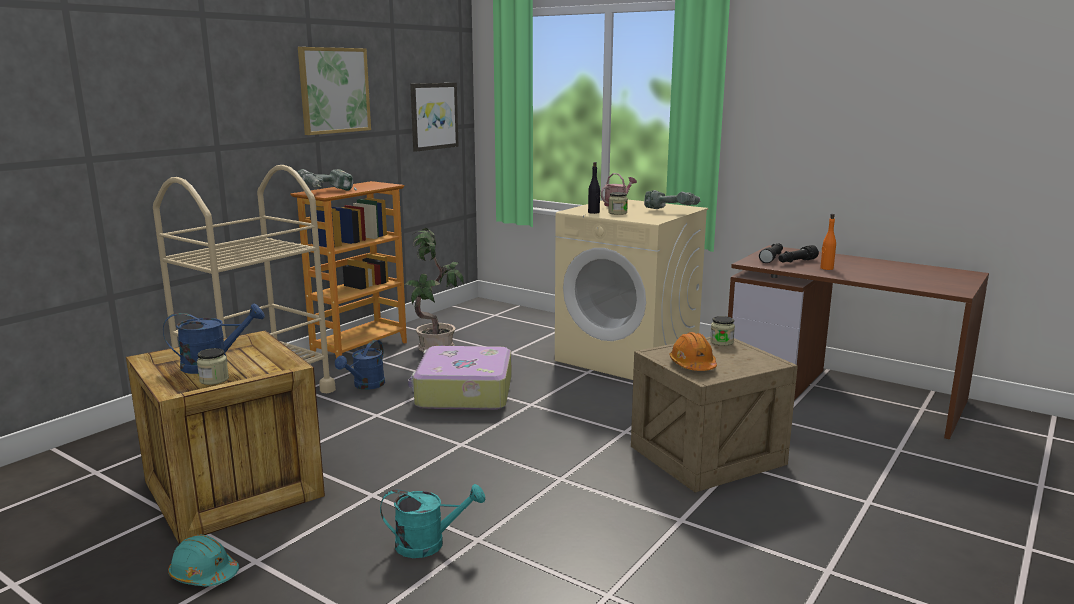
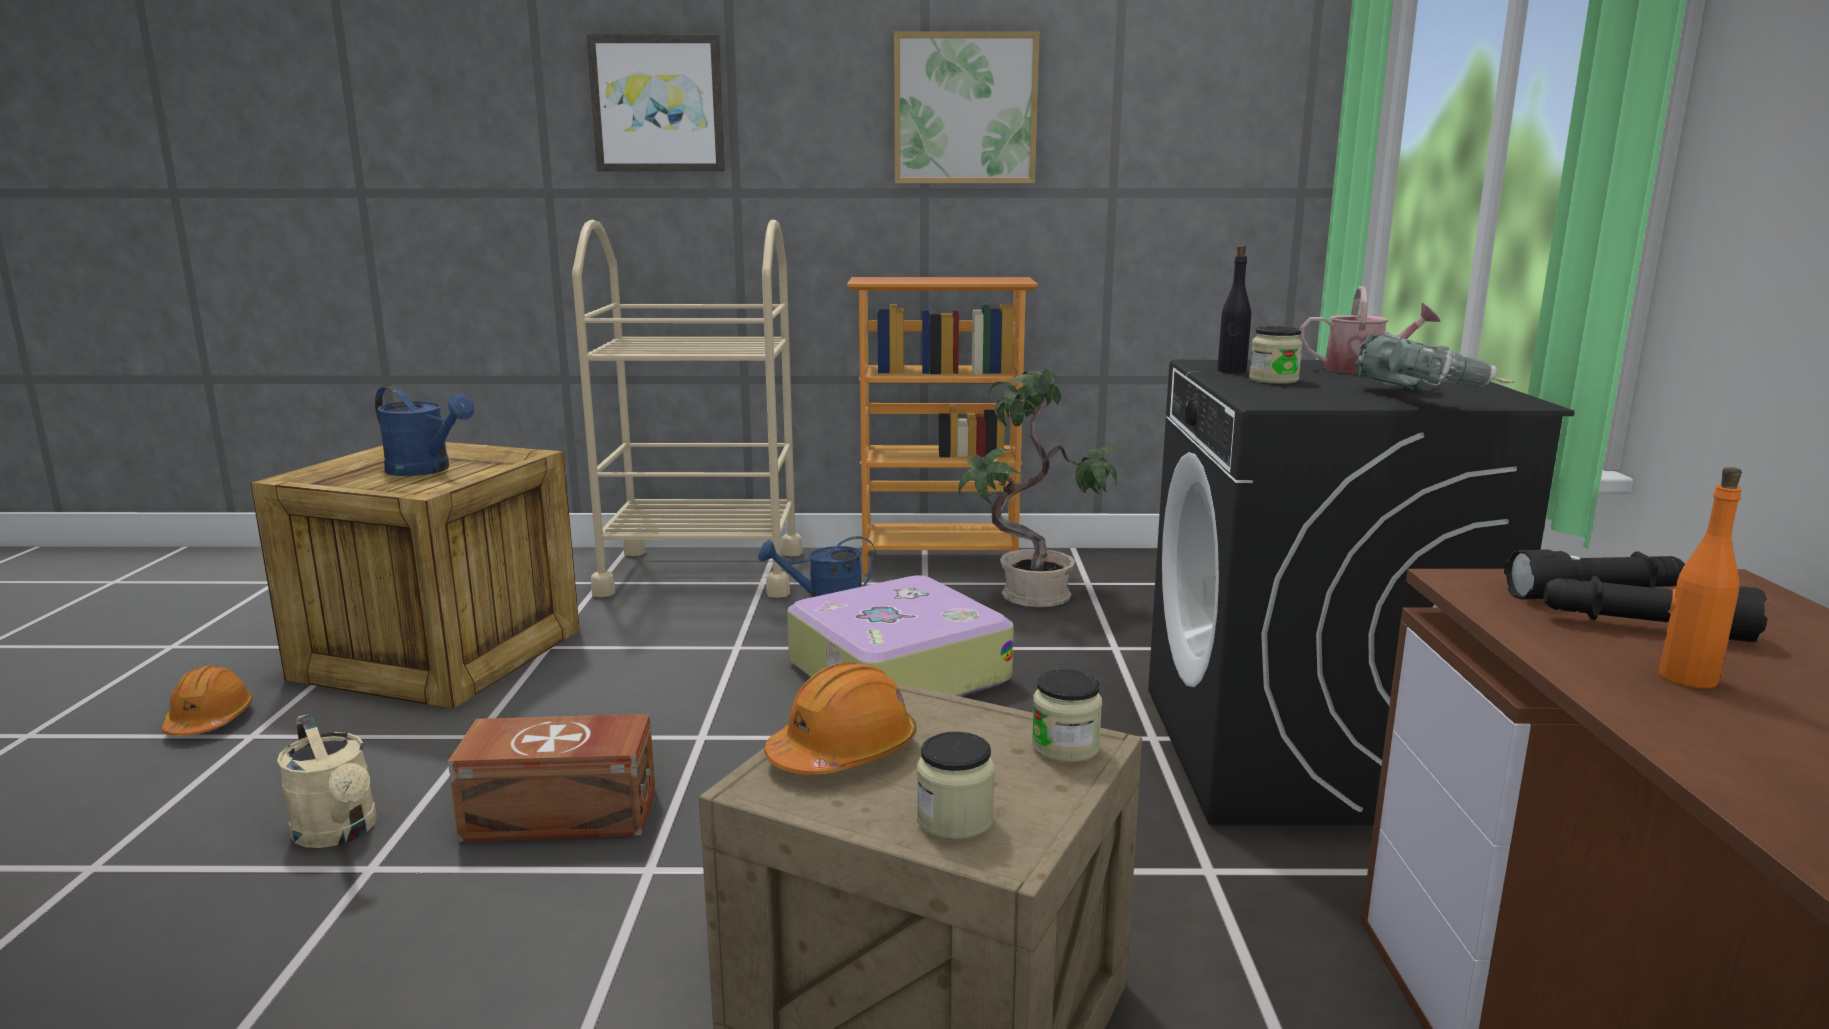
camera: 55 degrees right, 0 degrees up
(204, 574) = (209, 721): turquoise hard hat -> orange hard hat
(214, 379) = (366, 483): jar -> jar (955, 820)
(328, 192) = (893, 280): power drill -> none
(429, 544) = (339, 833): turquoise watering can -> beige watering can
(433, 116) = (1212, 167): picture -> picture (658, 104)
(490, 487) = (563, 815): none -> brown storage box
(628, 357) = (1304, 753): beige washing machine -> black washing machine

